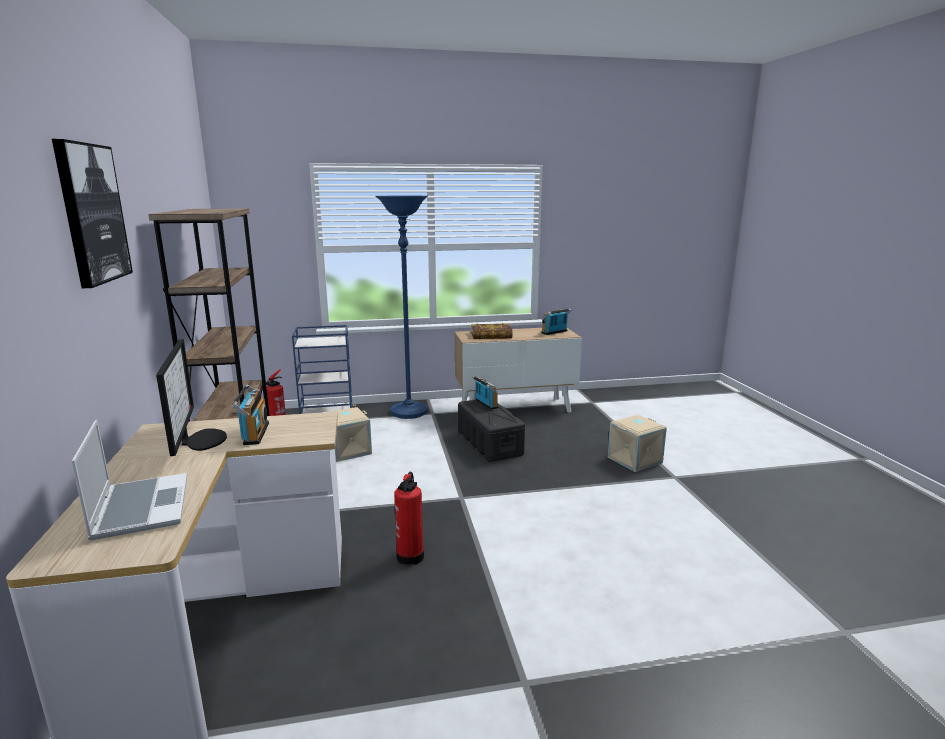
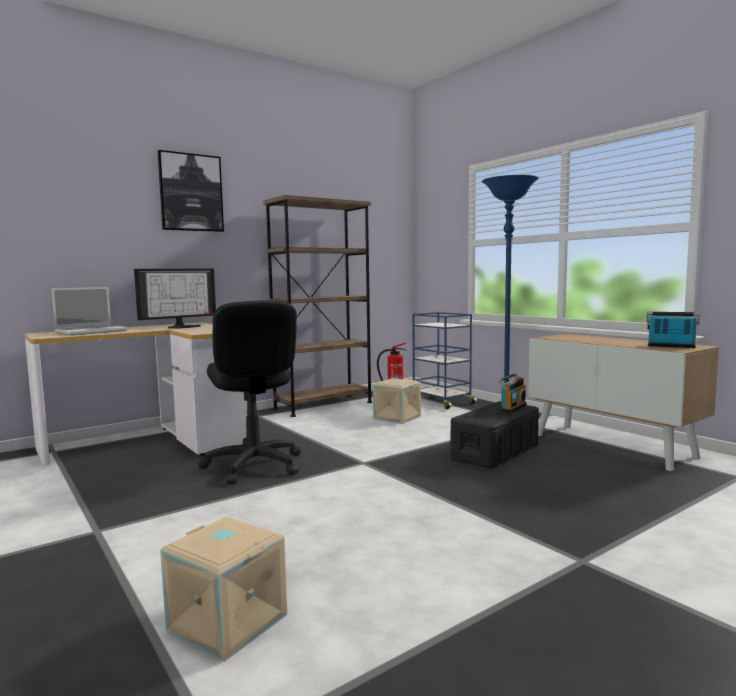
camera: 65 degrees right, 10 degrees down
(253, 434) = (198, 328): radio -> none
(411, 555) = (254, 466): fire extinguisher -> black office chair
(491, 335) = (583, 338): book -> none
(635, 460) = (589, 527): beige storage box -> beige storage box (225, 623)

